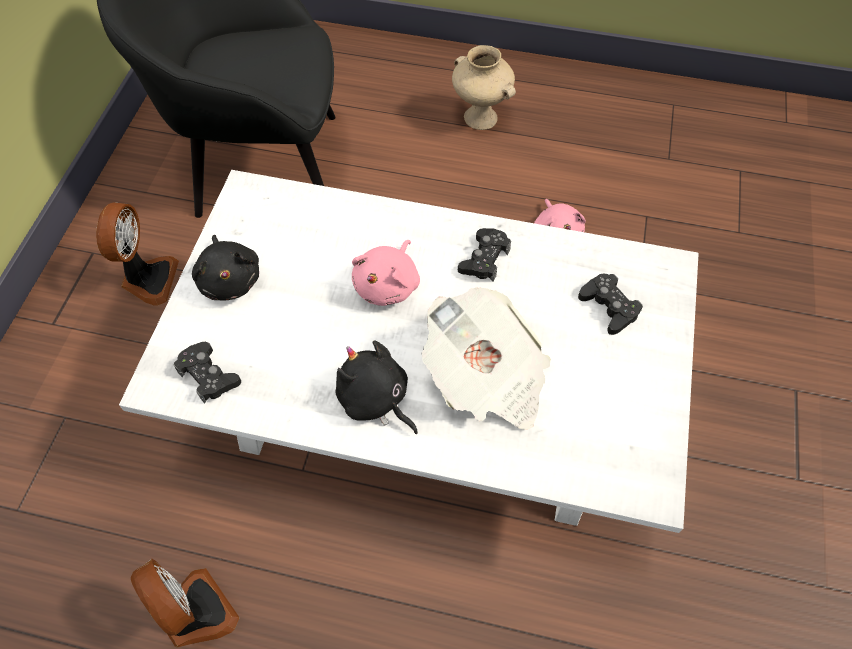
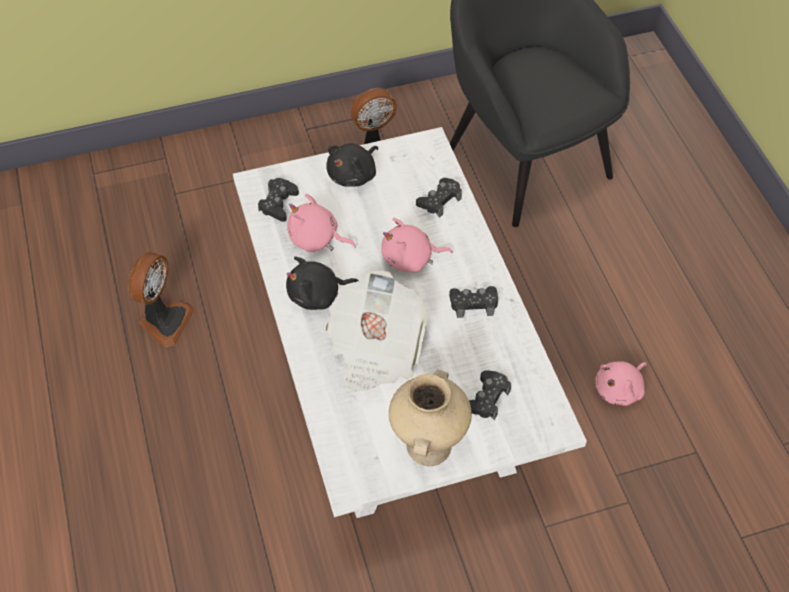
camera: 60 degrees right, 5 degrees down
(294, 361) = (316, 239): none -> pink plush toy
(329, 220) = (439, 200): none -> black game controller
(375, 399) = (318, 295): black plush toy -> black plush toy turned 120 degrees counterclockwise
(479, 118) = (700, 276): beige vase -> beige vase (428, 444)

